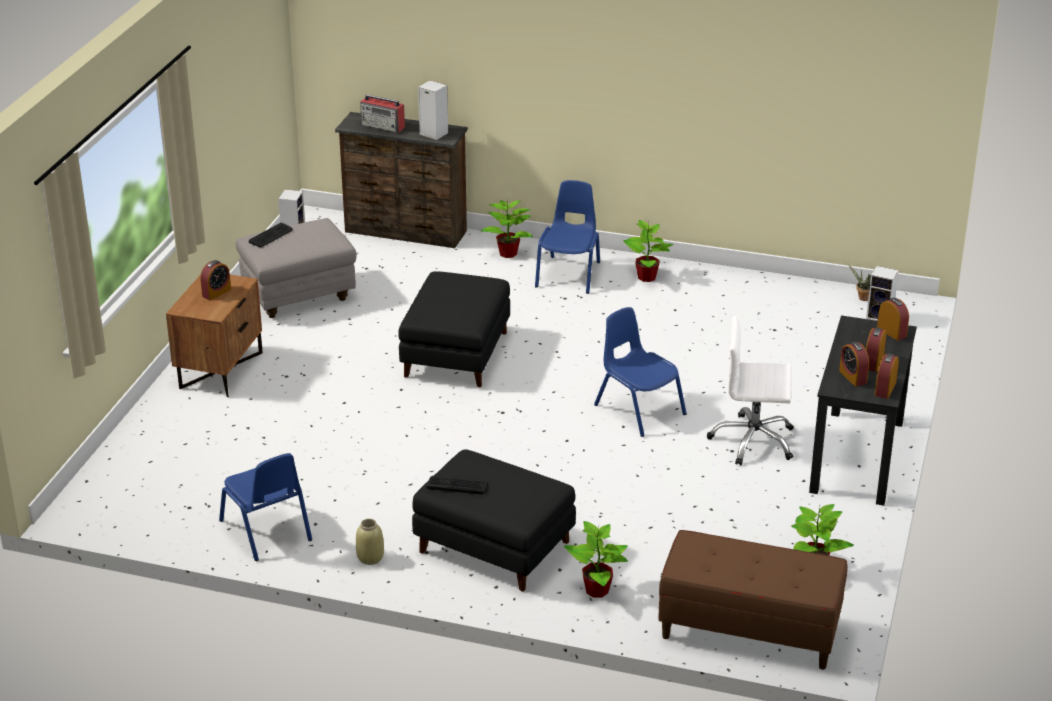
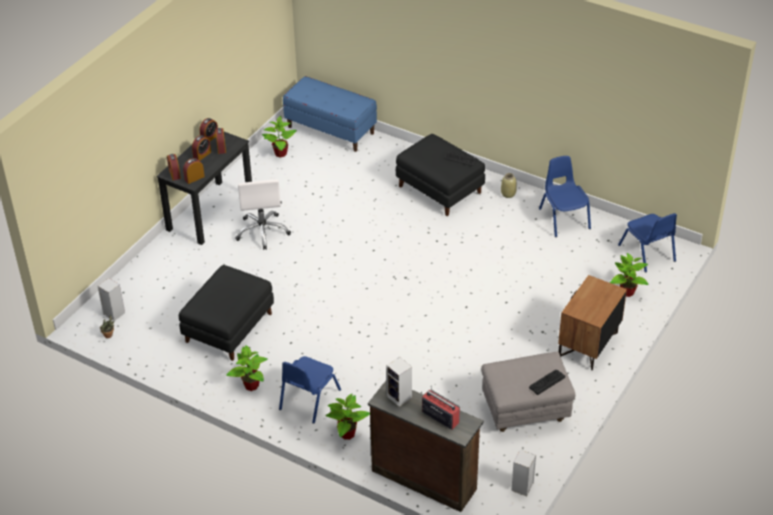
camera: 165 degrees left, 10 degrees up
(216, 293) = (591, 302): alarm clock -> alarm clock (194, 178)
(456, 355) = (421, 330): black ottoman -> black ottoman (229, 327)
(597, 590) = (394, 159): potted plant -> potted plant (627, 292)
(639, 410) = (319, 265): blue chair -> blue chair (647, 253)
(749, 631) = (331, 130): brown bench -> blue bench
(753, 441) = (263, 231): white office chair -> white office chair turned 60 degrees clockwise

